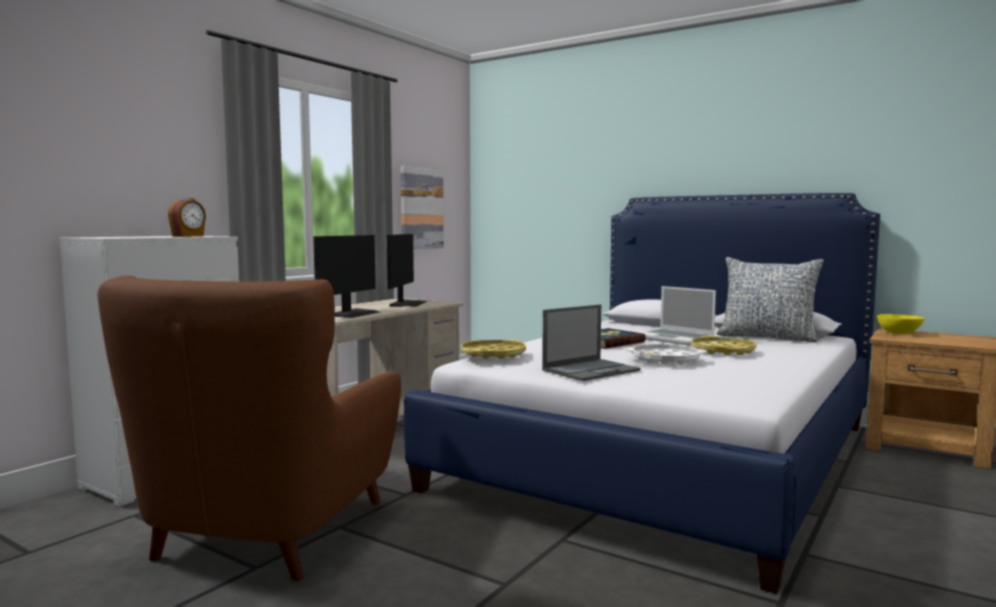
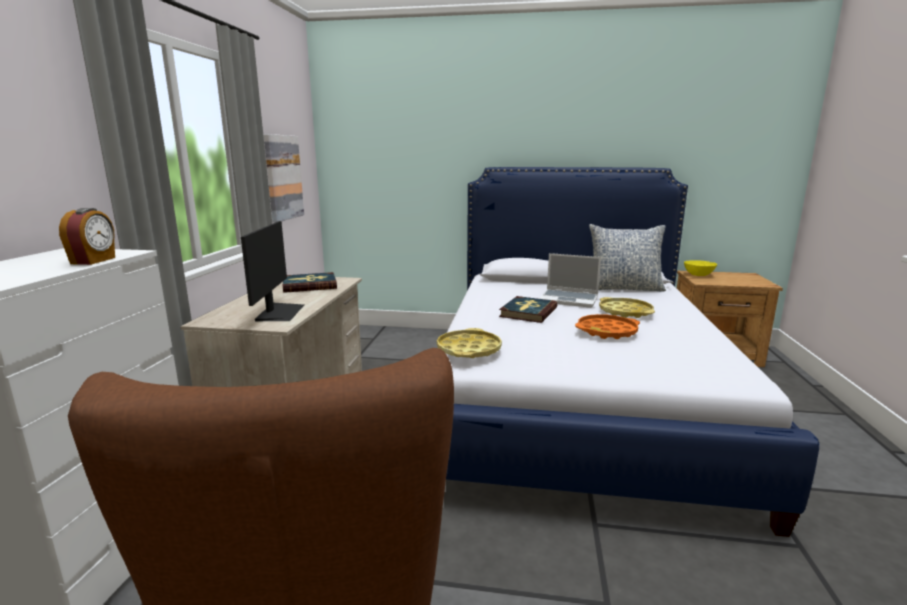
camera: 25 degrees left, 10 degrees up
(407, 303) = (309, 285): monitor -> book
(591, 370) = (578, 358): laptop -> none
(665, 360) = (607, 331): white tray -> orange tray

